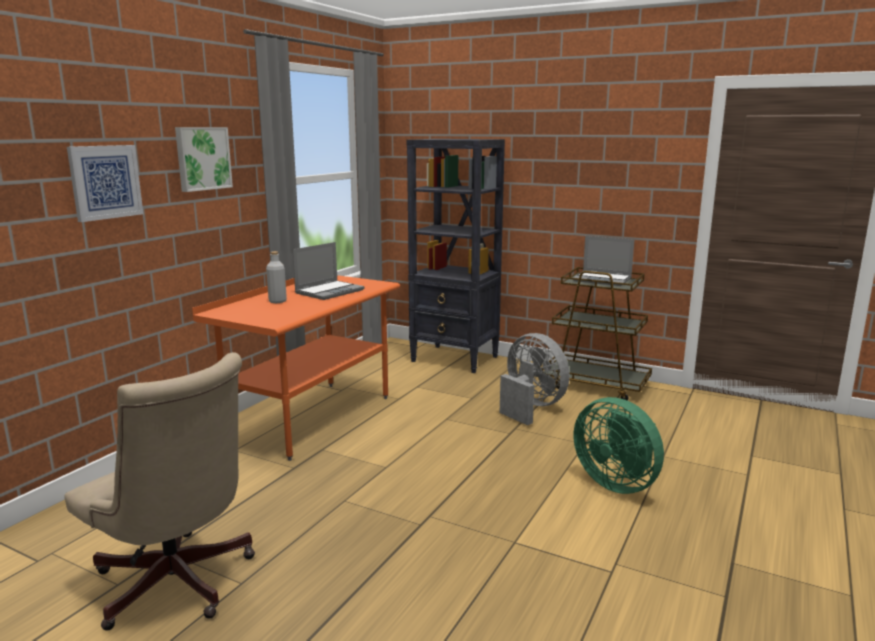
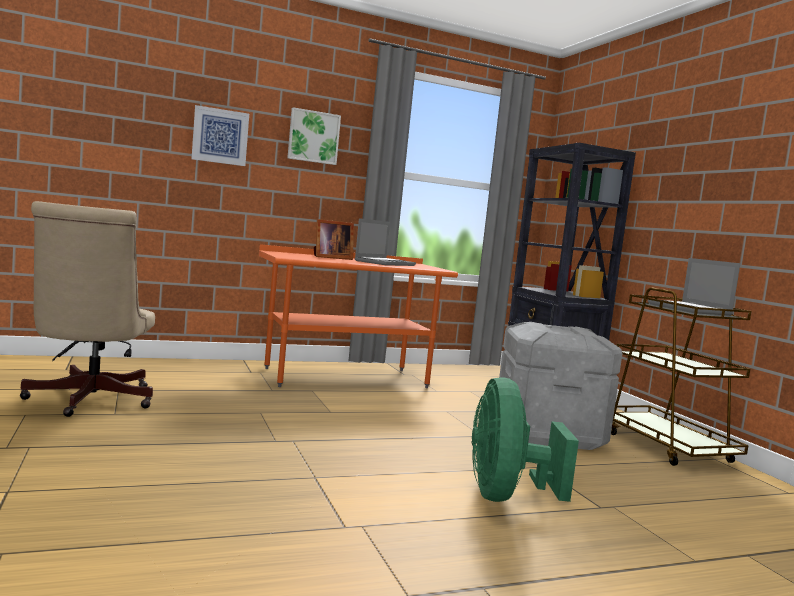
camera: 40 degrees right, 10 degrees down
(277, 301) = (330, 257): grey bottle -> picture frame
(329, 291) = (385, 263): laptop -> laptop turned 45 degrees counterclockwise
(531, 407) = (547, 432): grey fan -> grey storage box

